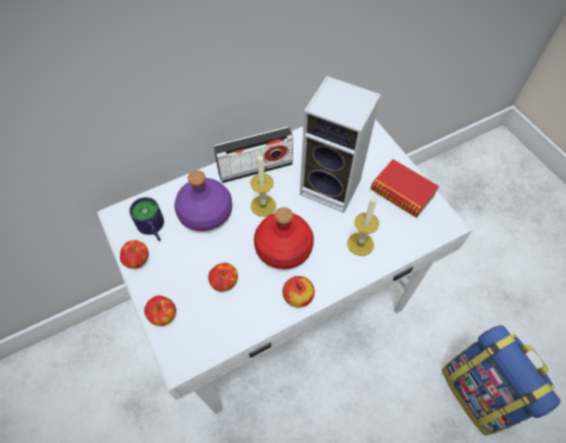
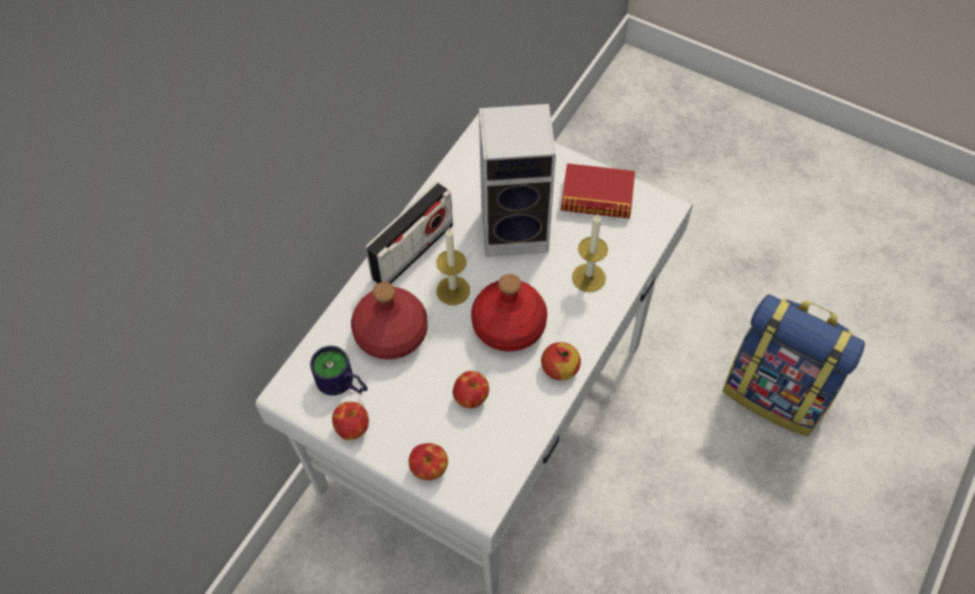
camera: 30 degrees left, 0 degrees up
(206, 212) = (392, 332): purple bottle -> red bottle

